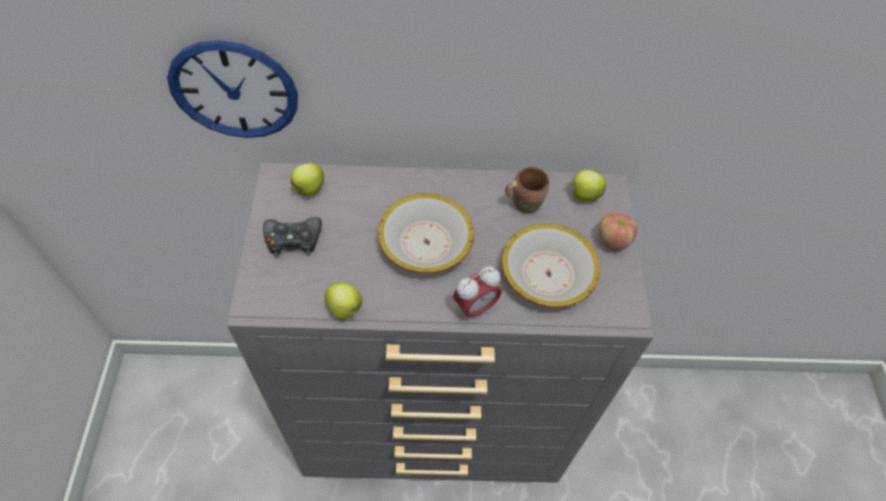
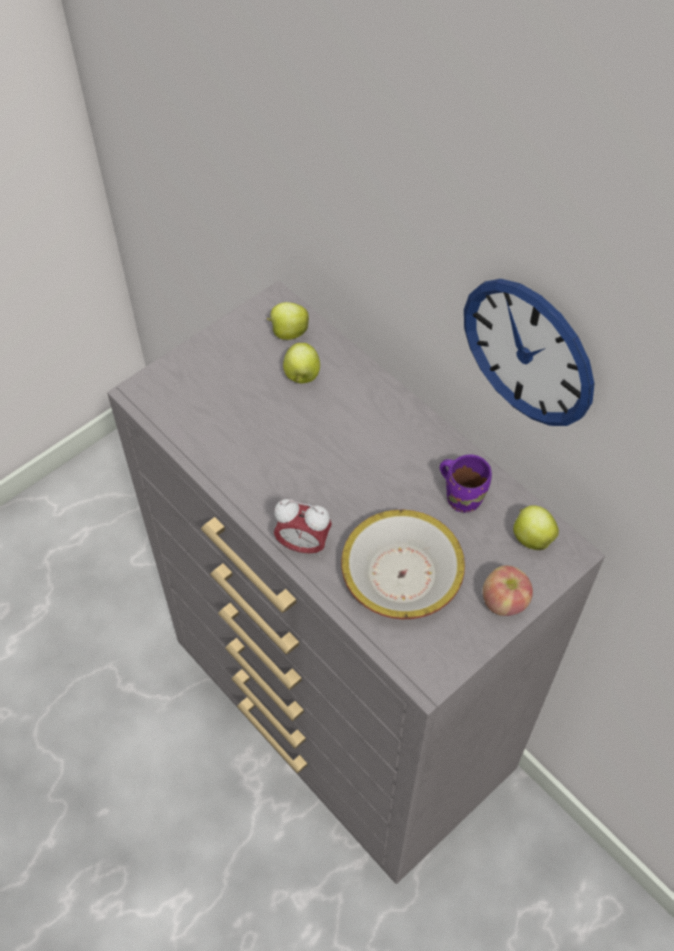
camera: 50 degrees right, 0 degrees up
(234, 90) = (278, 193): wall clock -> wall clock (528, 352)
(293, 240) = (228, 365): black game controller -> none
(345, 309) = (201, 454): apple -> apple (302, 376)
(426, 243) = (329, 457): bowl -> none
(524, 202) = (463, 496): brown mug -> purple mug

